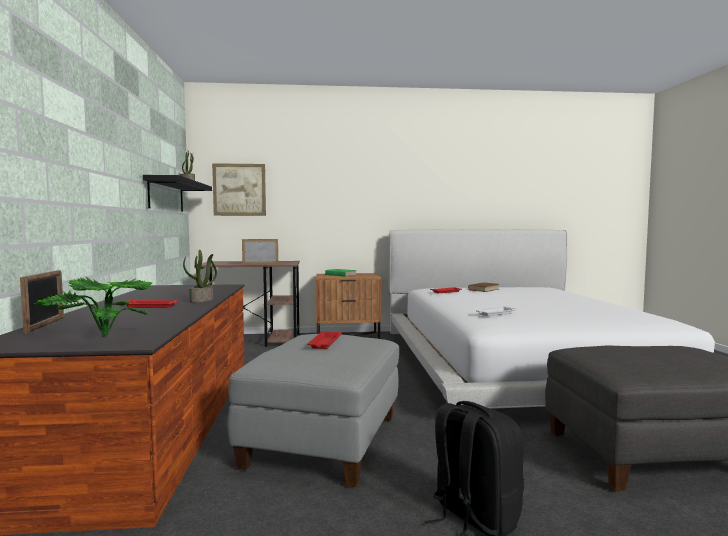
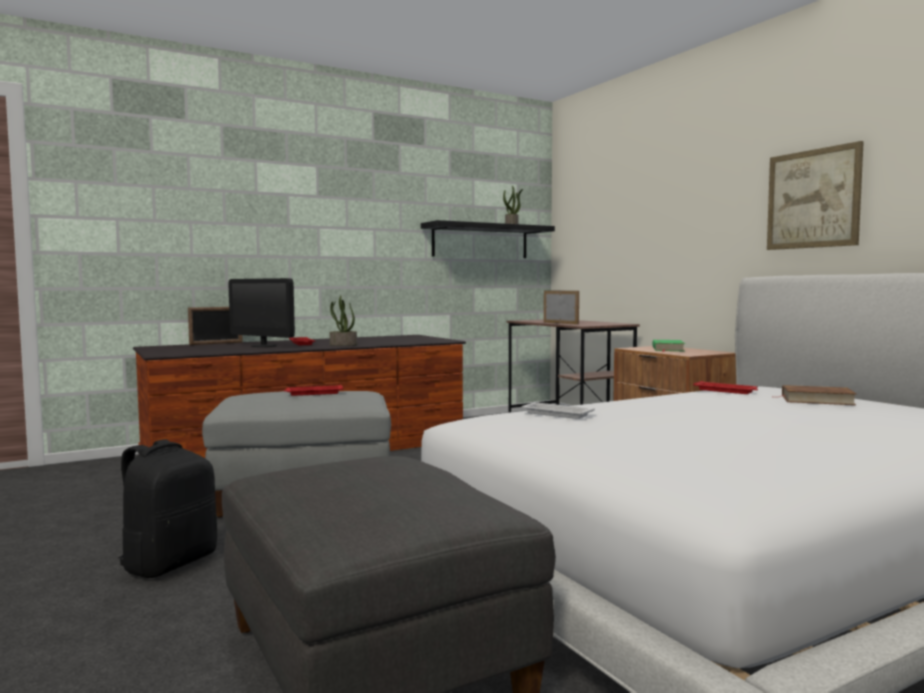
camera: 65 degrees right, 0 degrees up
(101, 338) = (177, 350): potted plant -> none
(140, 315) = (264, 346): none -> monitor
(239, 189) = (590, 226): picture -> picture (813, 199)

